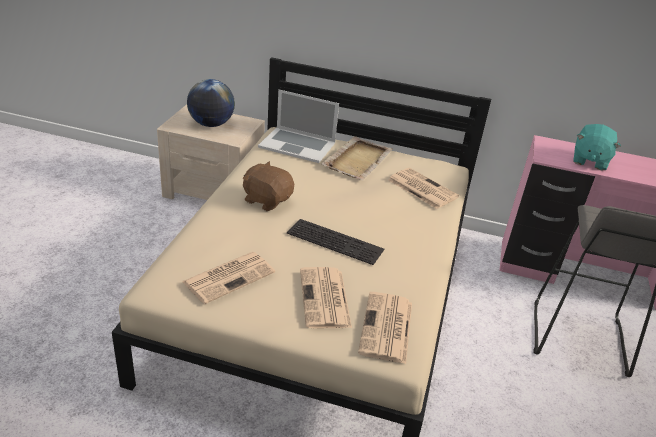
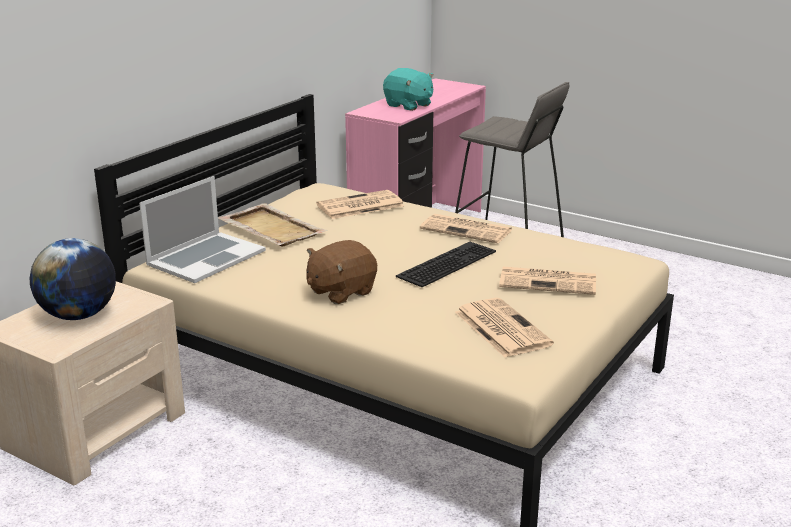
camera: 70 degrees left, 10 degrees down
(386, 328) = (596, 260): newspaper -> newspaper (467, 229)

